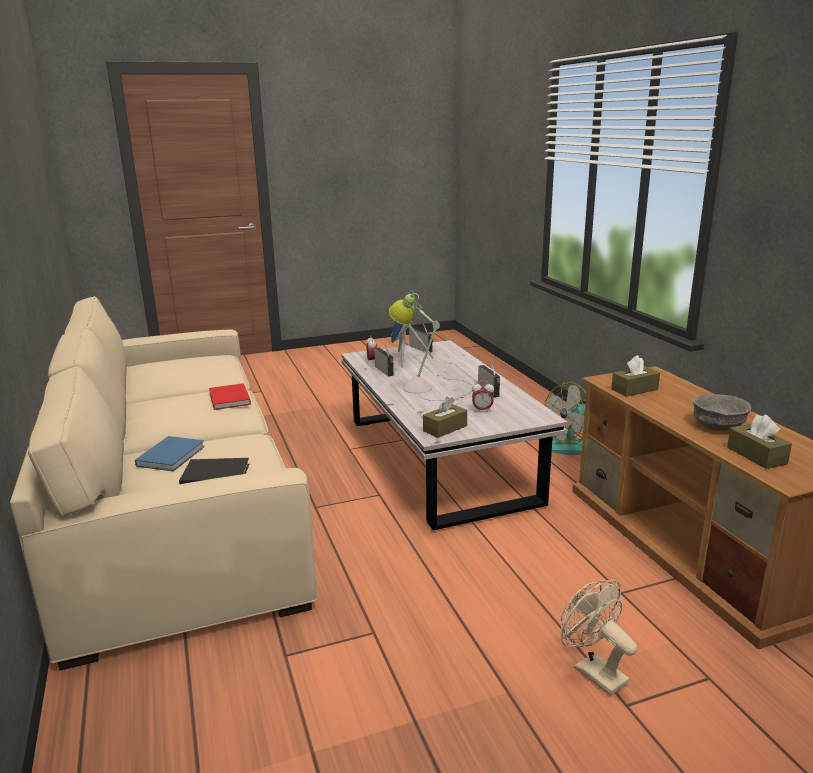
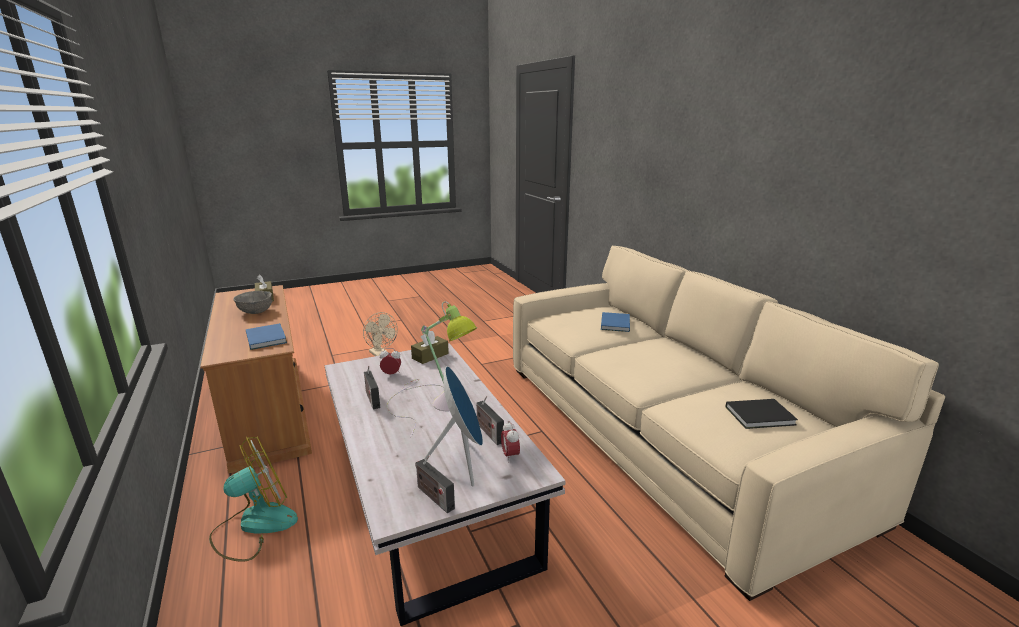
camera: 175 degrees right, 0 degrees up
(214, 475) = (575, 315): black book -> black book (761, 416)
(229, 399) = (630, 369): red book -> none
(634, 389) = (267, 338): brown tissue box -> blue book

